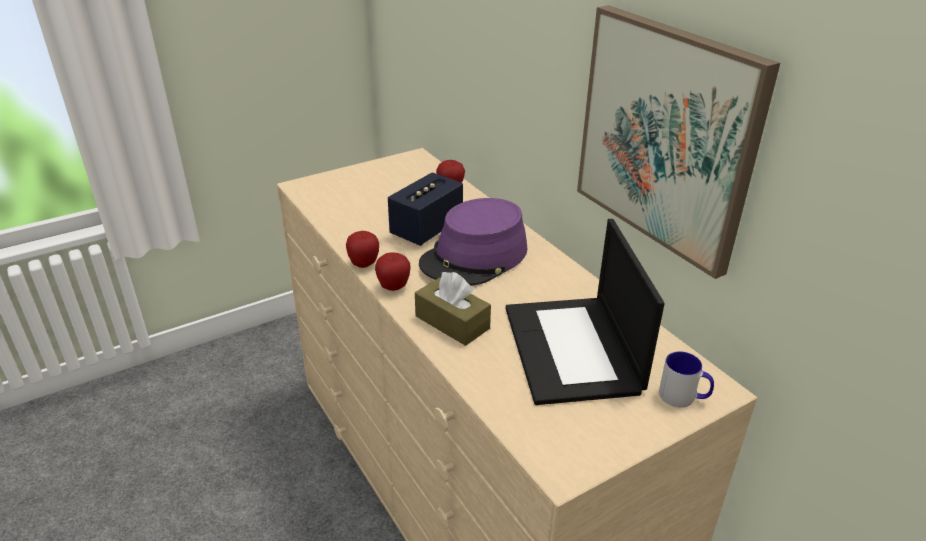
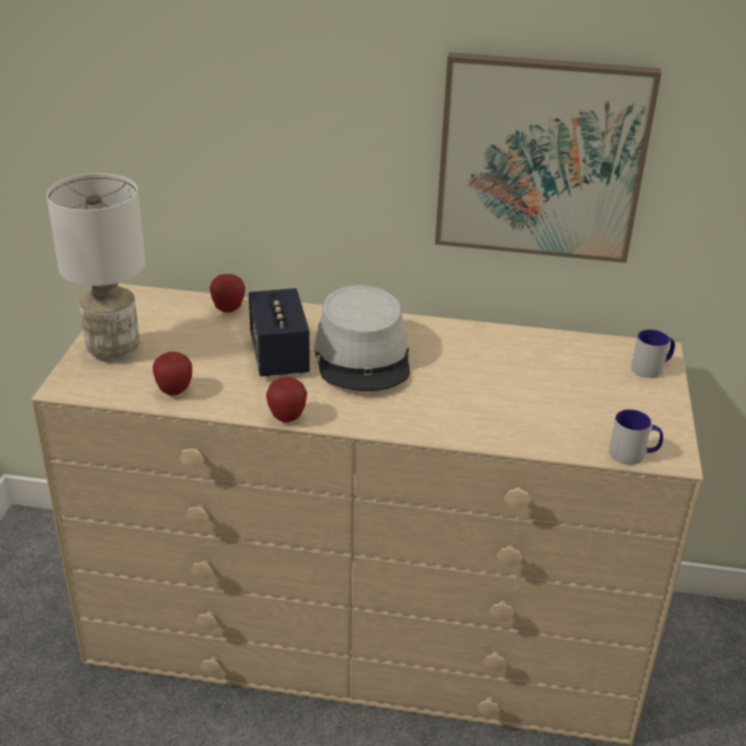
camera: 50 degrees left, 0 degrees up
(354, 180) = (114, 350): none -> white table lamp
(393, 287) = (349, 419): apple -> apple (174, 391)
(452, 322) = (443, 415): brown tissue box -> none
(475, 257) = (363, 356): purple hat -> grey hat
(534, 443) = (633, 454): none -> mug
(573, 350) = (549, 381): laptop -> none

